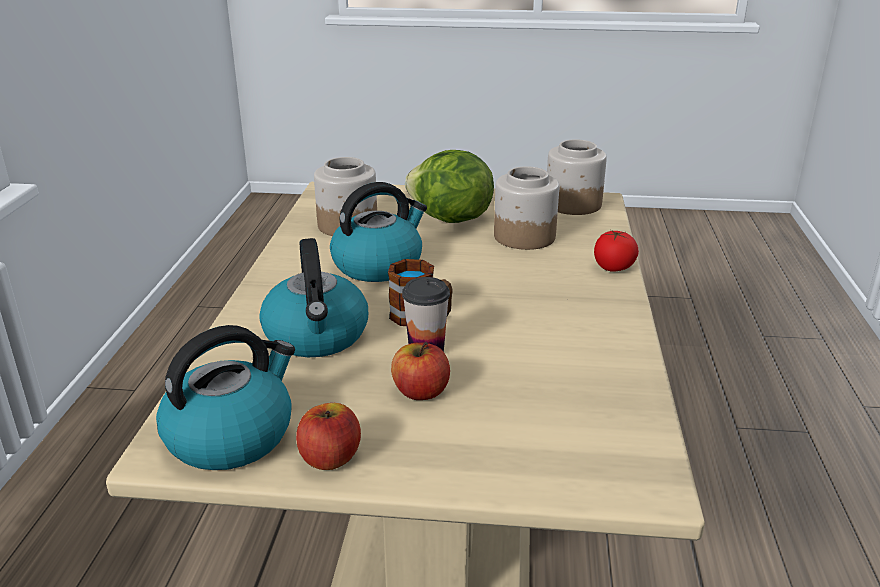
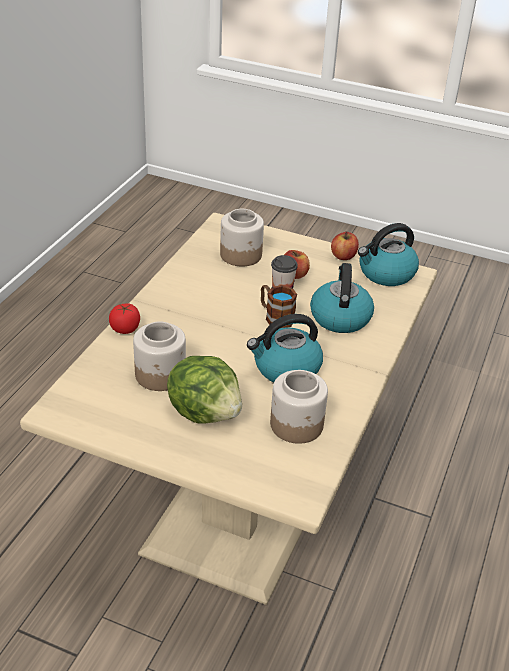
camera: 165 degrees left, 10 degrees up
(572, 204) = (84, 409): jar -> jar (241, 255)

